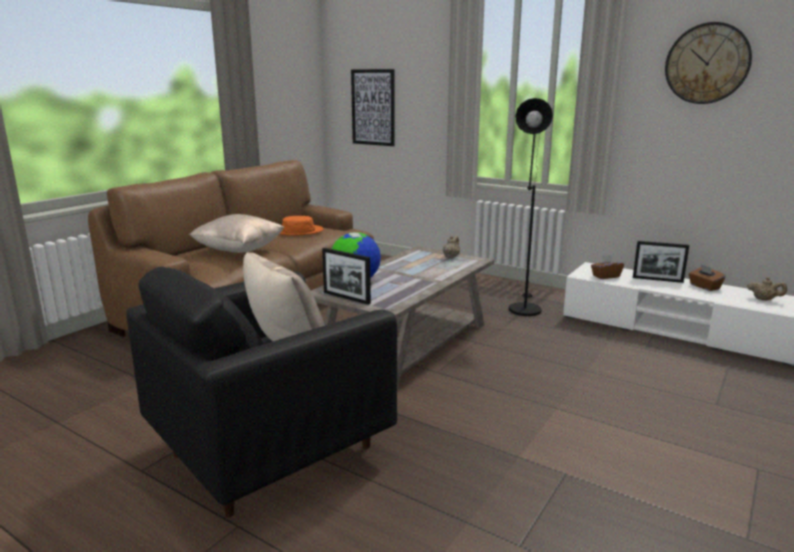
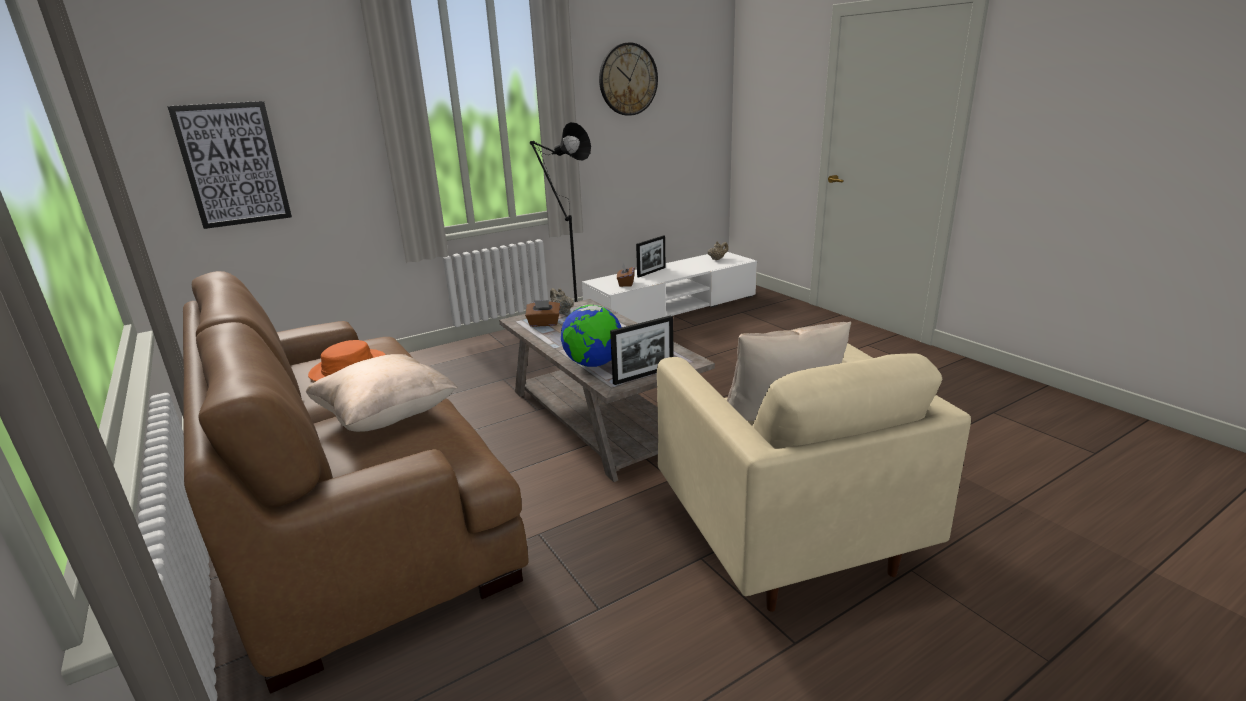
camera: 65 degrees left, 5 degrees up
(272, 451) = (784, 534): black armchair -> beige armchair
(704, 287) = (679, 265): brown tissue box -> brown tissue box (544, 323)

